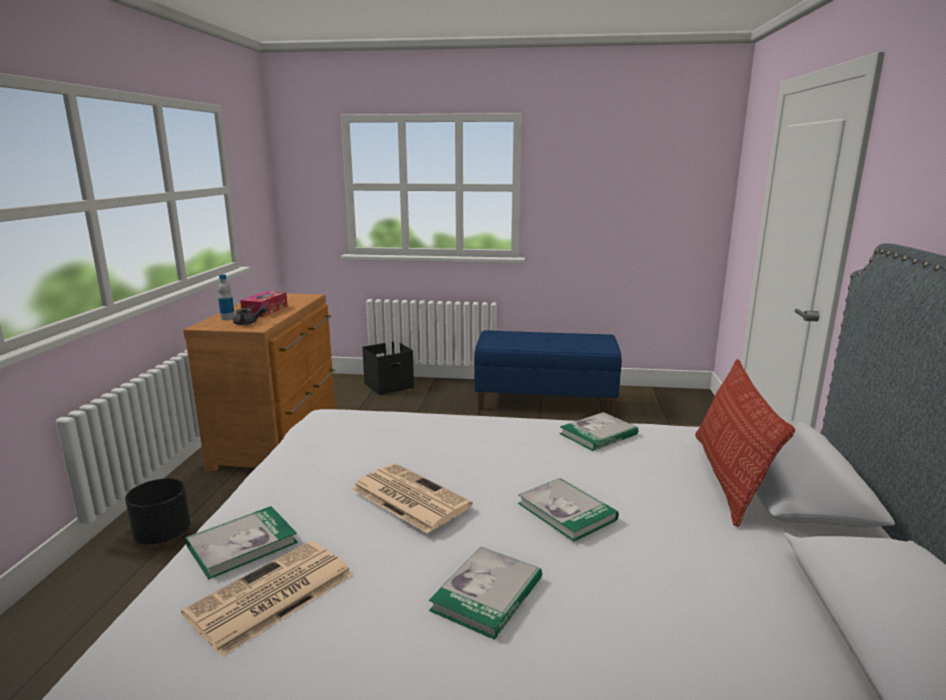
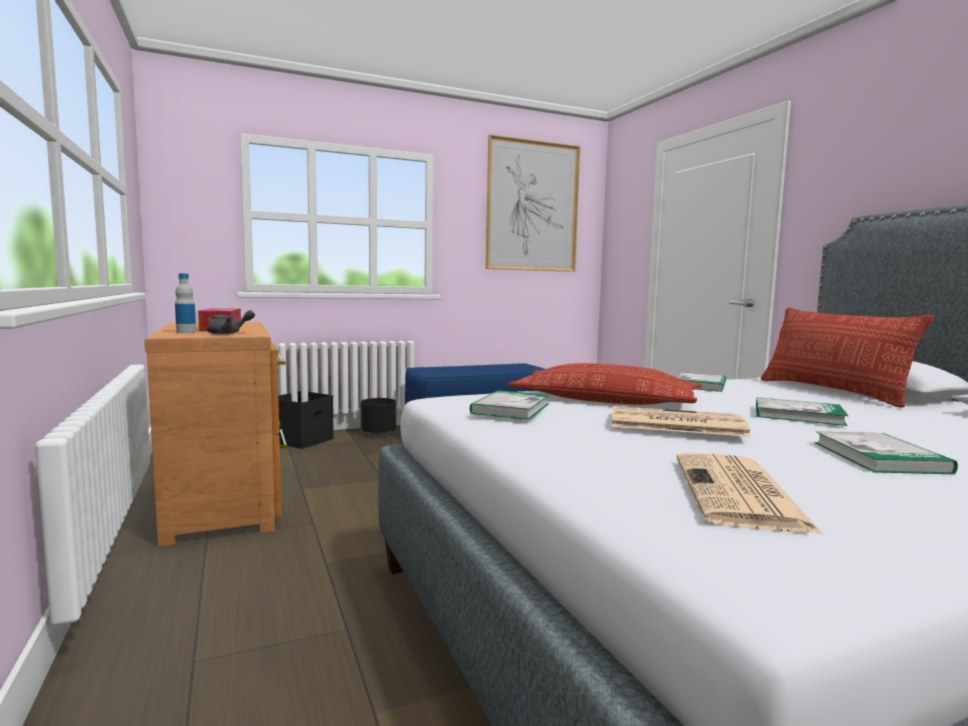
camera: 30 degrees left, 10 degrees down
(163, 535) = (184, 621): black planter -> black planter (378, 433)
(242, 544) = (612, 472): book -> book (511, 408)
(442, 444) = (604, 400): none -> pillow
(639, 159) = (532, 206): none -> picture

